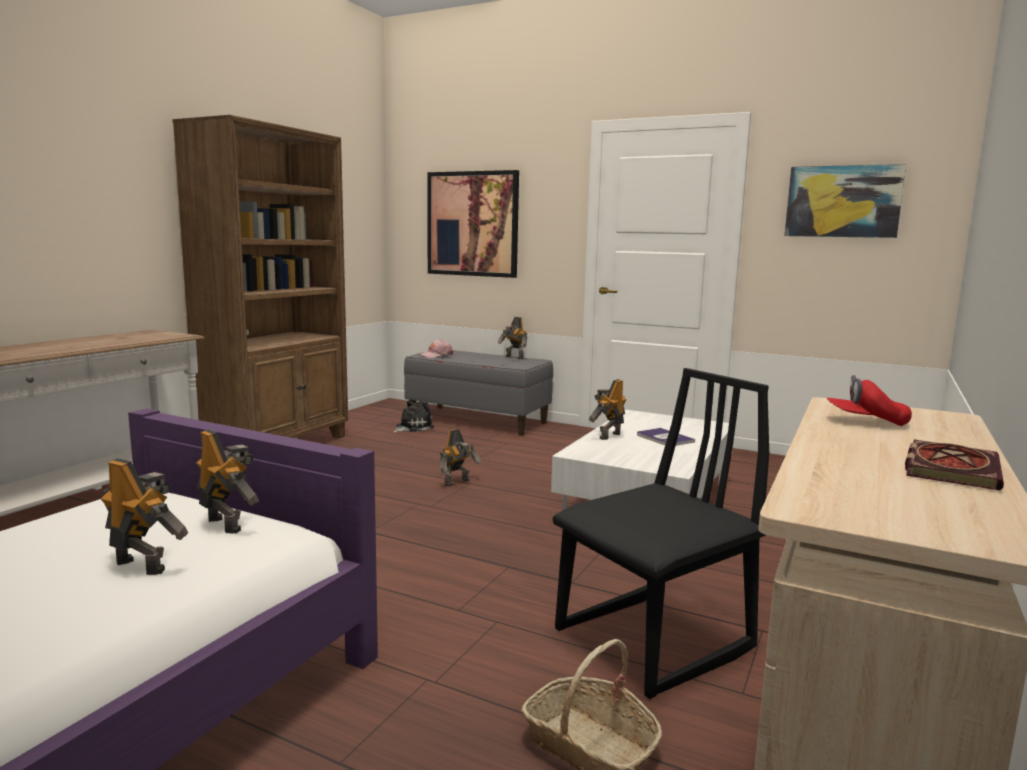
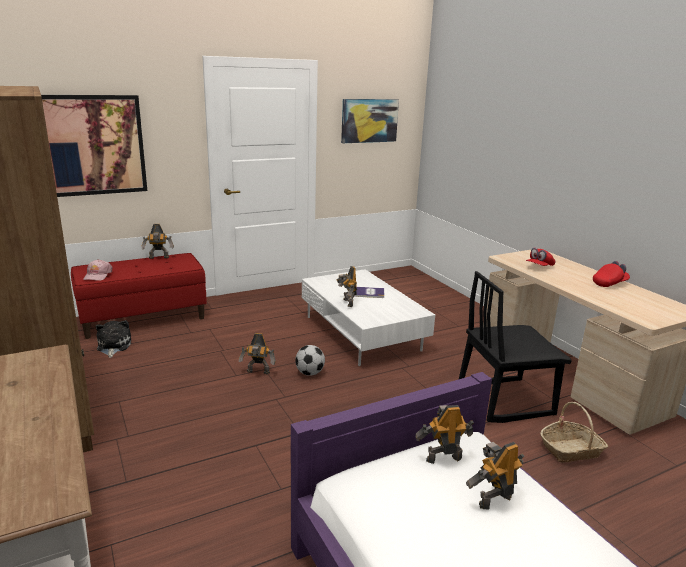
camera: 55 degrees left, 10 degrees up
(458, 483) = (258, 372): toy robot -> toy robot turned 105 degrees clockwise
(478, 420) = (143, 318): grey bench -> red bench
(498, 503) = (310, 373): none -> football
(655, 641) = (504, 399): black chair -> black chair turned 105 degrees counterclockwise
(949, 468) = (609, 283): book -> red cap

